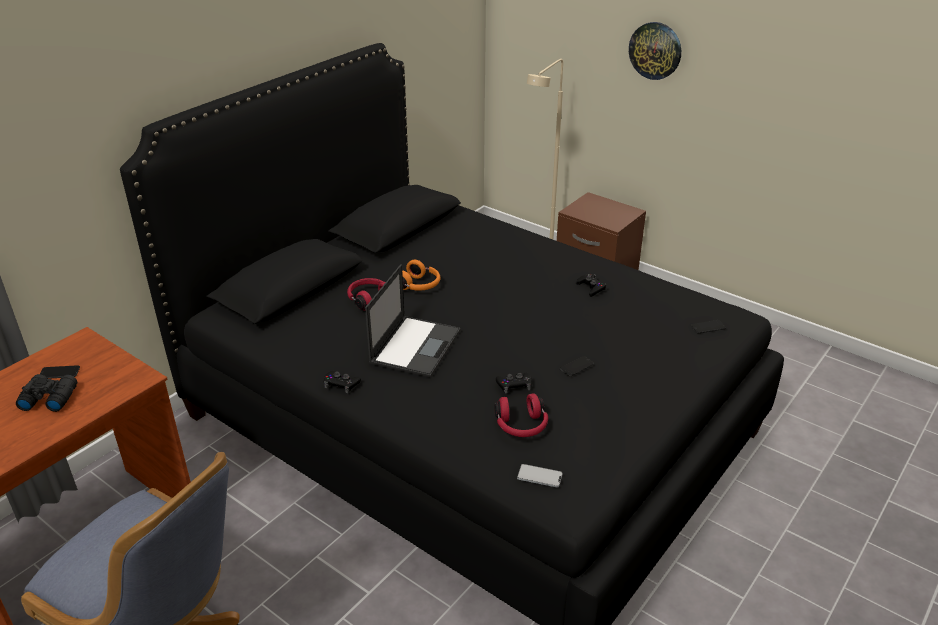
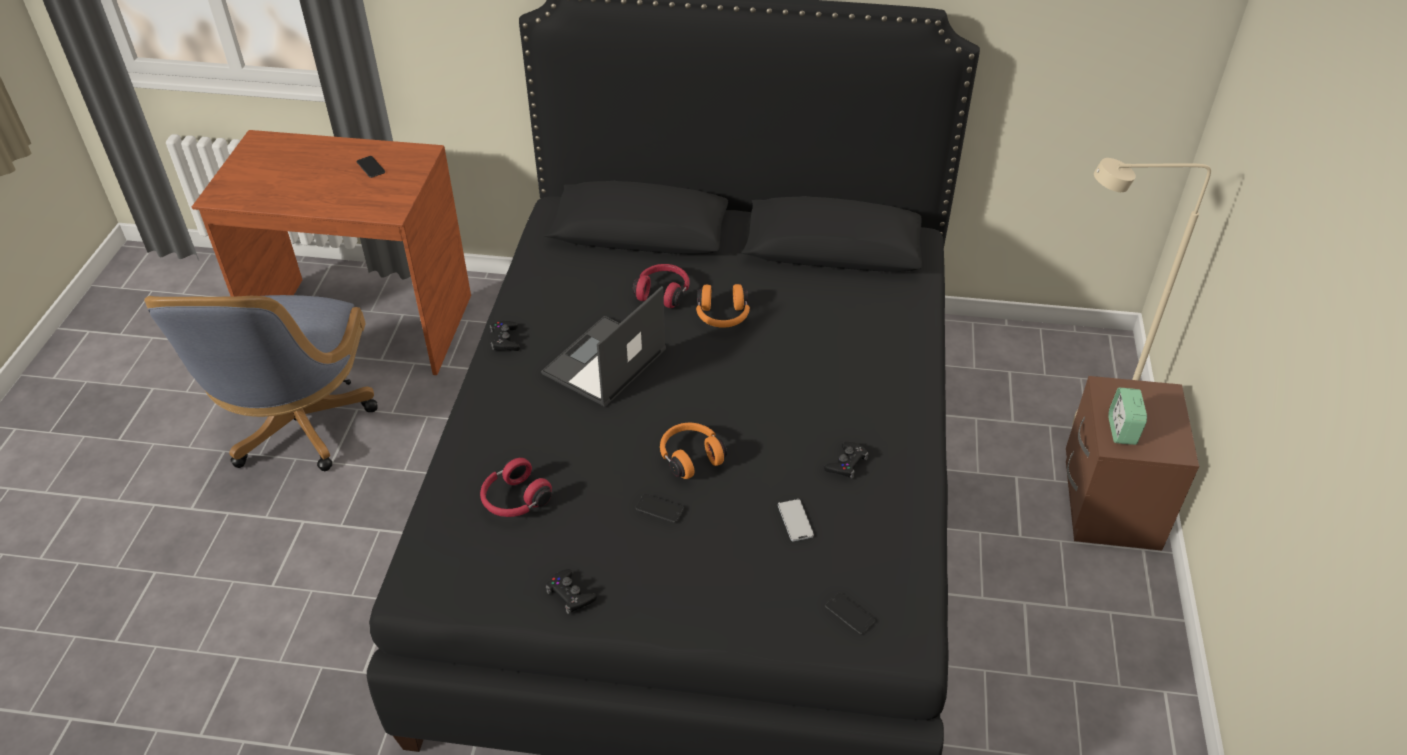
camera: 60 degrees right, 10 degrees up
(48, 398) = (336, 180): black binoculars -> none
(415, 346) = (604, 362): laptop -> laptop turned 135 degrees clockwise
(514, 385) = (583, 467): black game controller -> black game controller (570, 594)
(539, 340) = (690, 456): none -> orange headphones
(539, 476) = (444, 546): phone -> phone (795, 520)
(605, 219) = (1122, 430): none -> alarm clock
(655, 50) = (1299, 236): wall clock -> none

